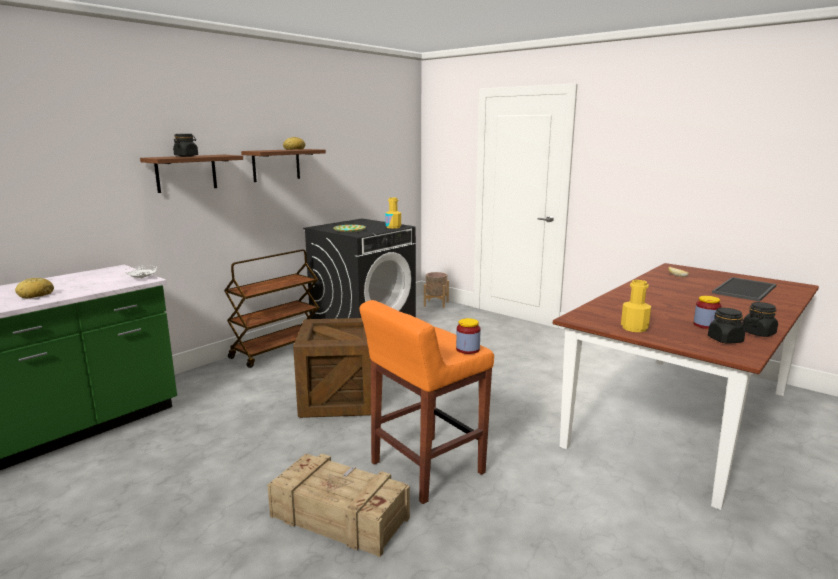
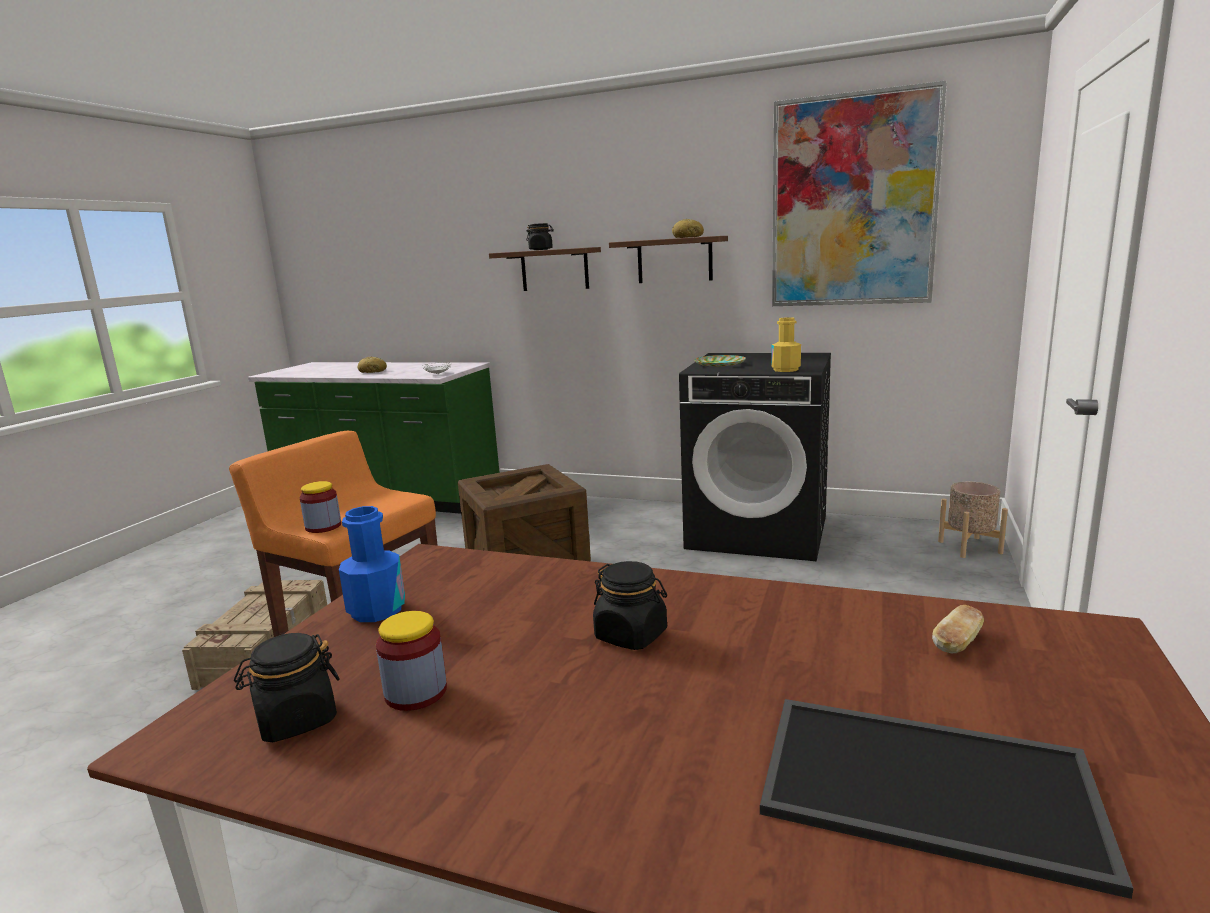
camera: 70 degrees right, 0 degrees up
(277, 350) = (637, 509): brown cart -> none
(362, 132) = (853, 202): none -> picture
(634, 328) = (377, 610): yellow bottle -> blue bottle
(758, 333) = (357, 781): black jar -> black jar (631, 635)

